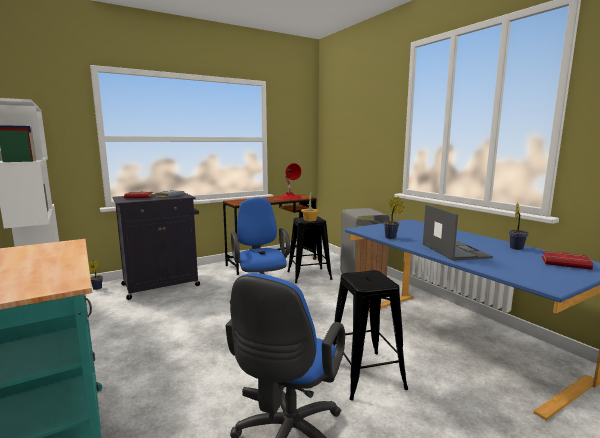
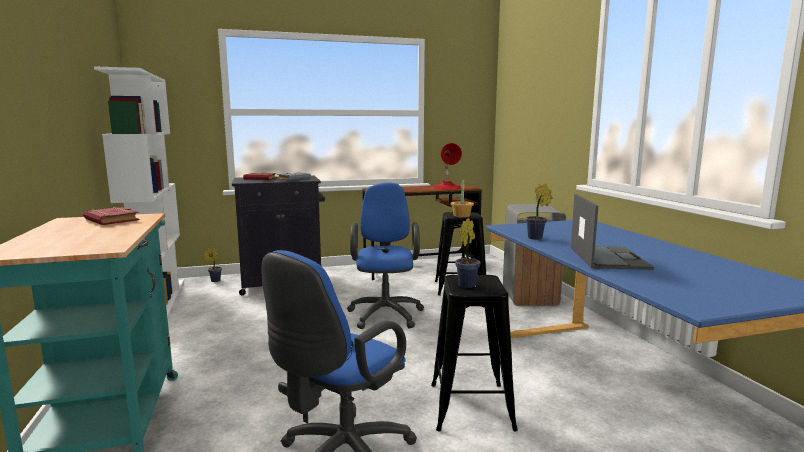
camera: 15 degrees right, 0 degrees up
(516, 248) = (707, 260): potted plant -> potted plant (468, 284)
(566, 263) = (763, 284): red book -> red book (114, 220)

